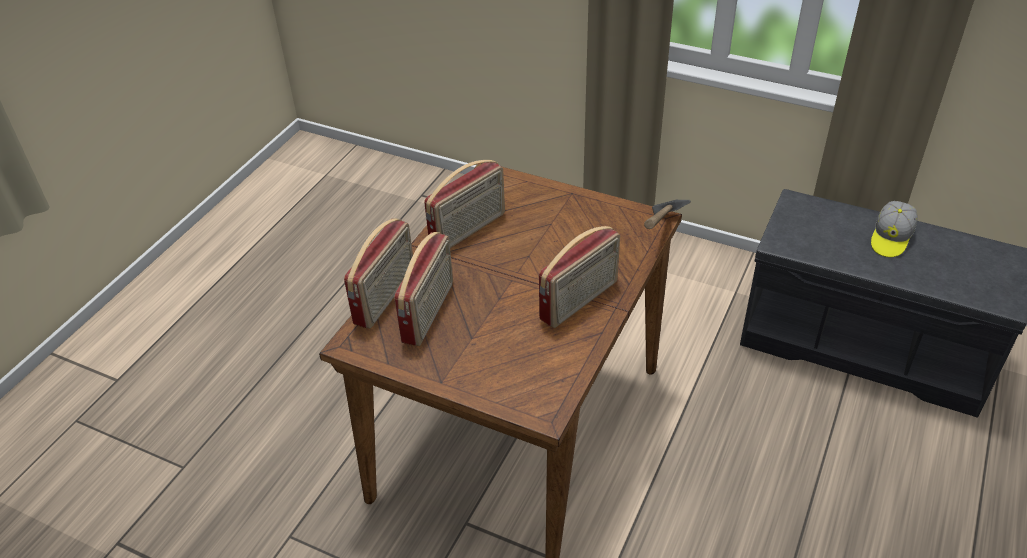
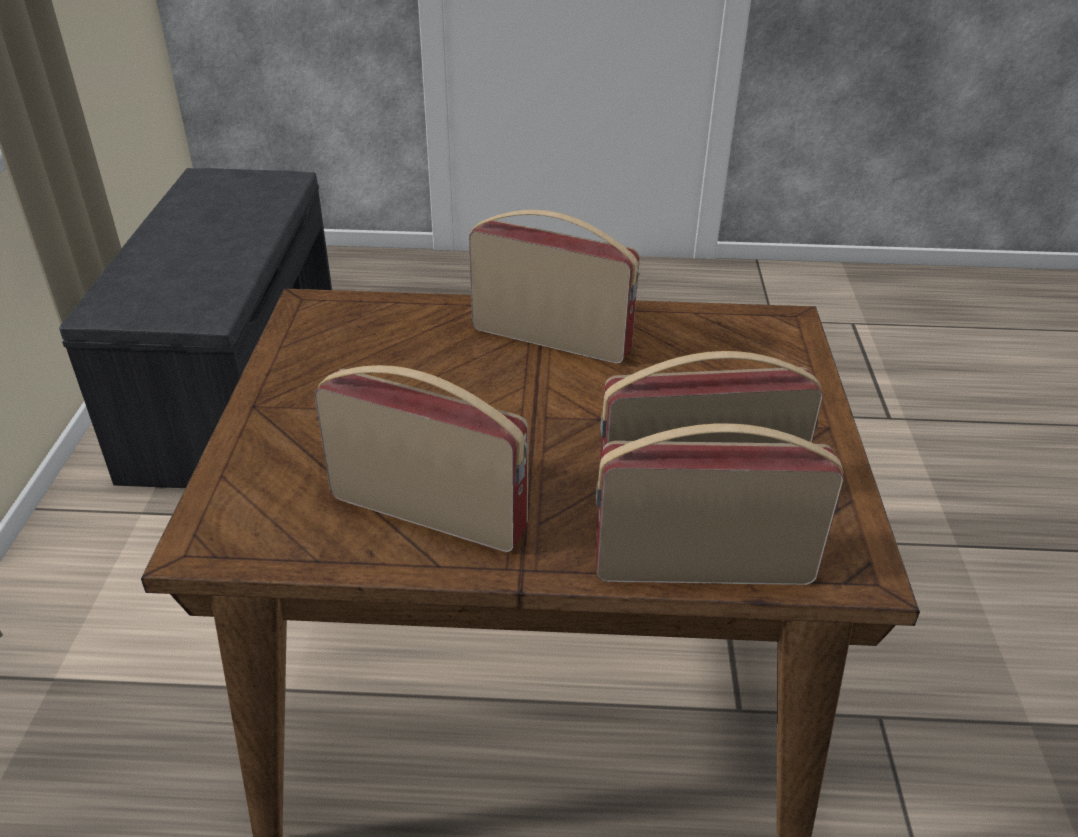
camera: 115 degrees left, 5 degrees down
(660, 241) = (367, 294): hammer -> none
(890, 238) = (181, 241): cap -> none

